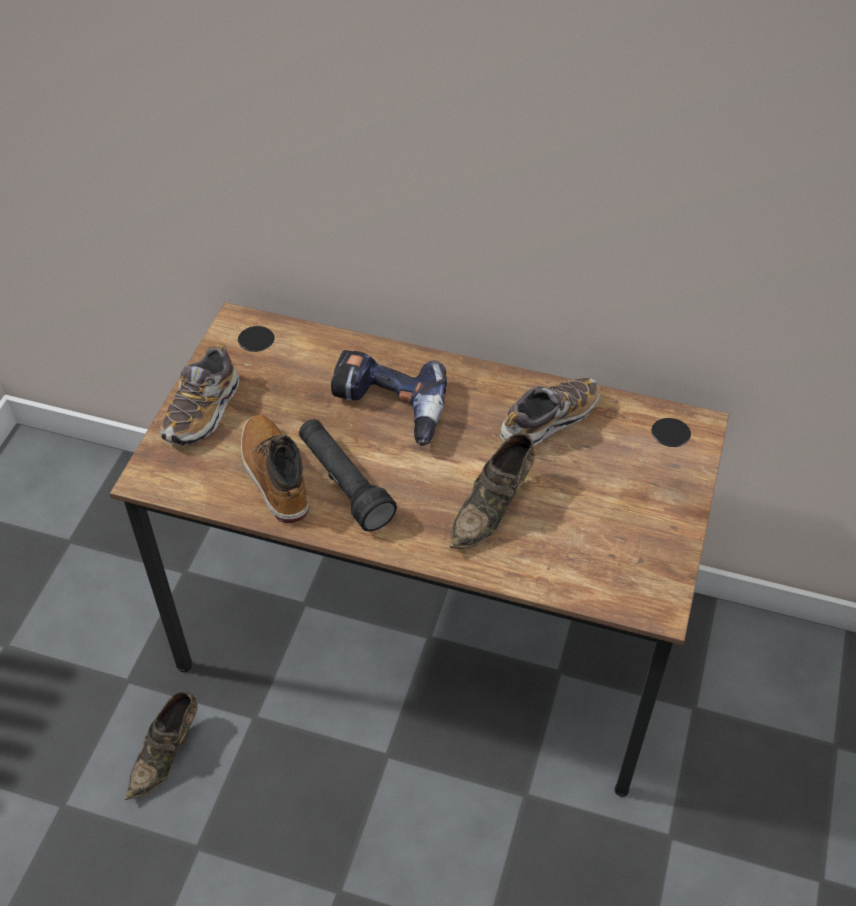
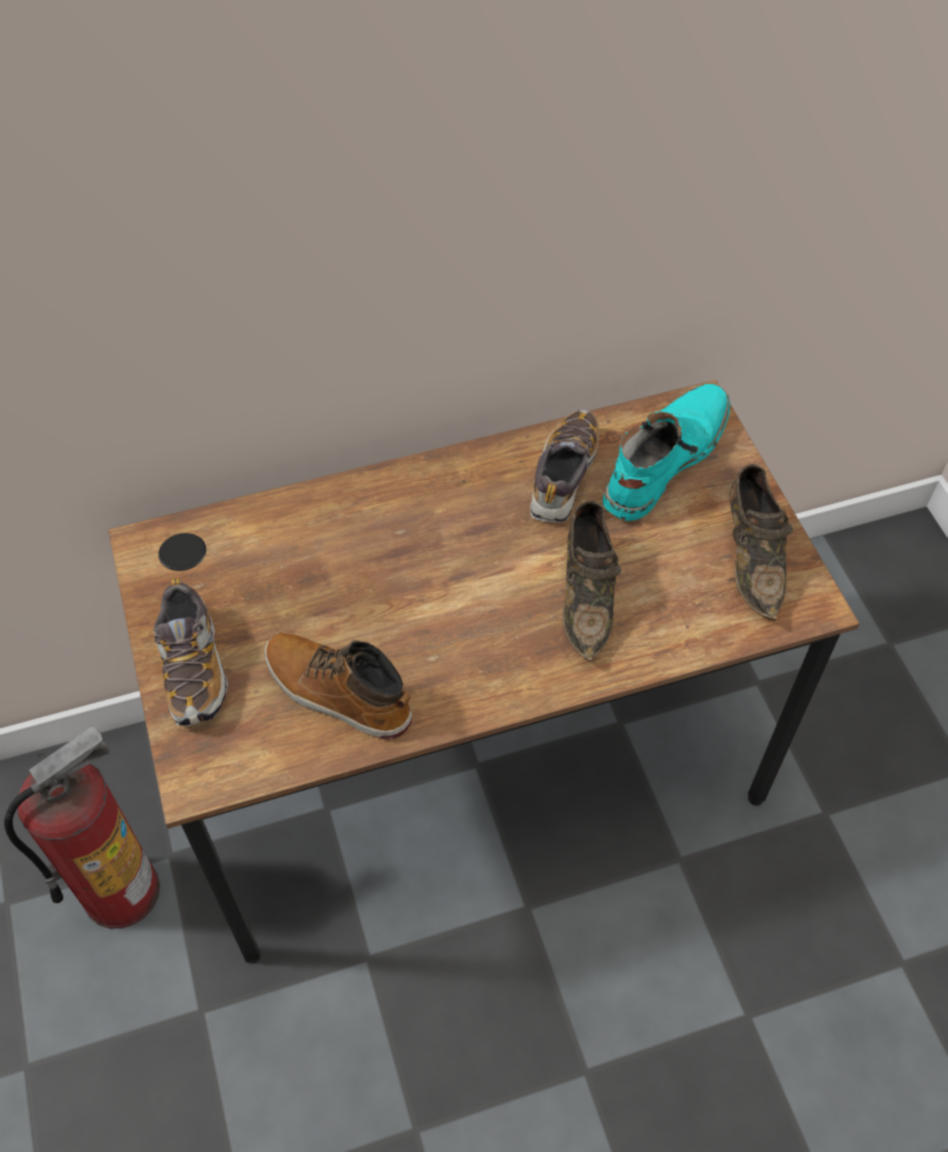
camera: 35 degrees left, 5 degrees up
(139, 575) = (121, 890): none -> fire extinguisher
(167, 754) = (307, 1058): brown shoe -> brown shoe (752, 558)
(344, 483) = (418, 658): black flashlight -> none
(388, 409) = (395, 552): power drill -> none
(634, 447) = (663, 459): none -> turquoise boot

